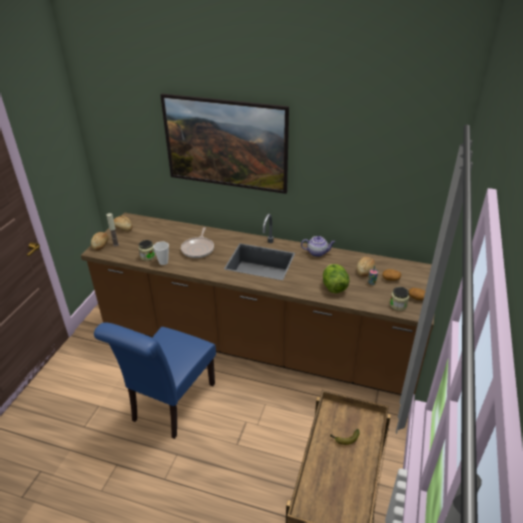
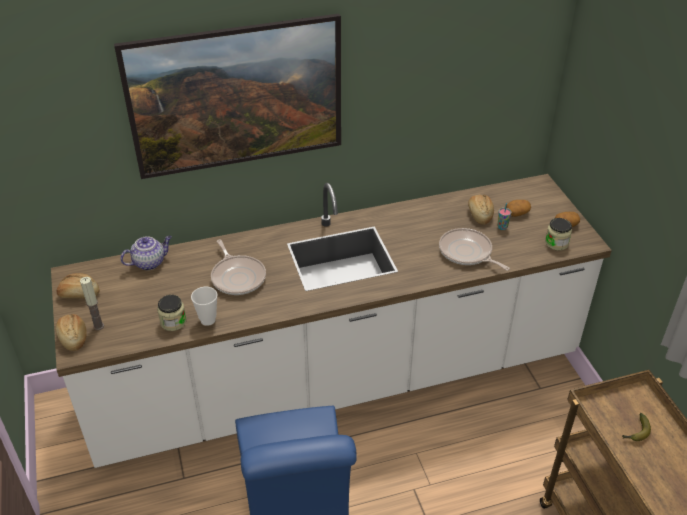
camera: 35 degrees left, 5 degrees up
(262, 344) = (343, 376): brown counter -> white counter
(317, 252) = (402, 214): teapot -> teapot (150, 262)
(334, 287) = (467, 252): lettuce -> frying pan

